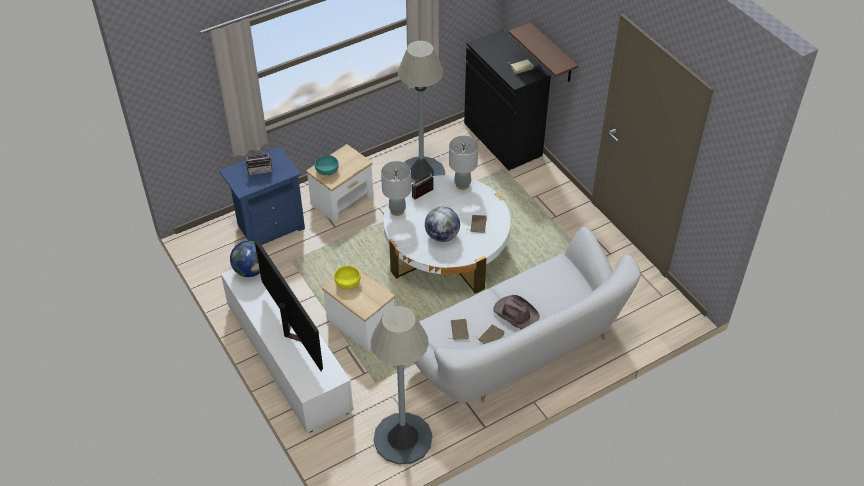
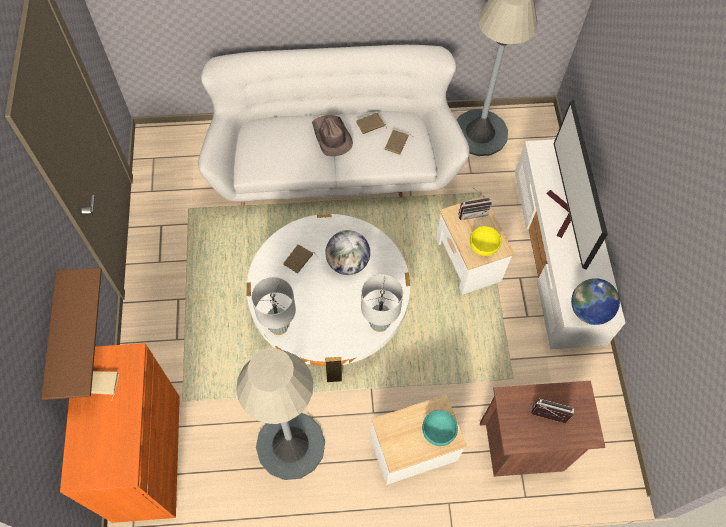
camera: 155 degrees left, 15 degrees up
(269, 227) = (523, 447): blue nightstand -> brown nightstand
(424, 195) = (334, 332): radio -> radio (472, 212)
(502, 139) = (147, 457): black cabinet -> orange cabinet

